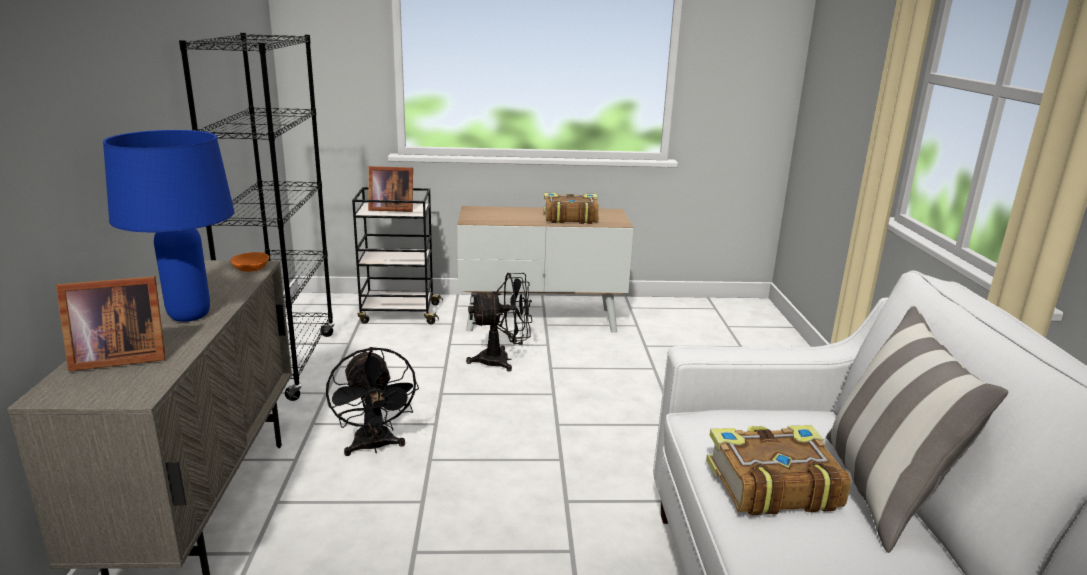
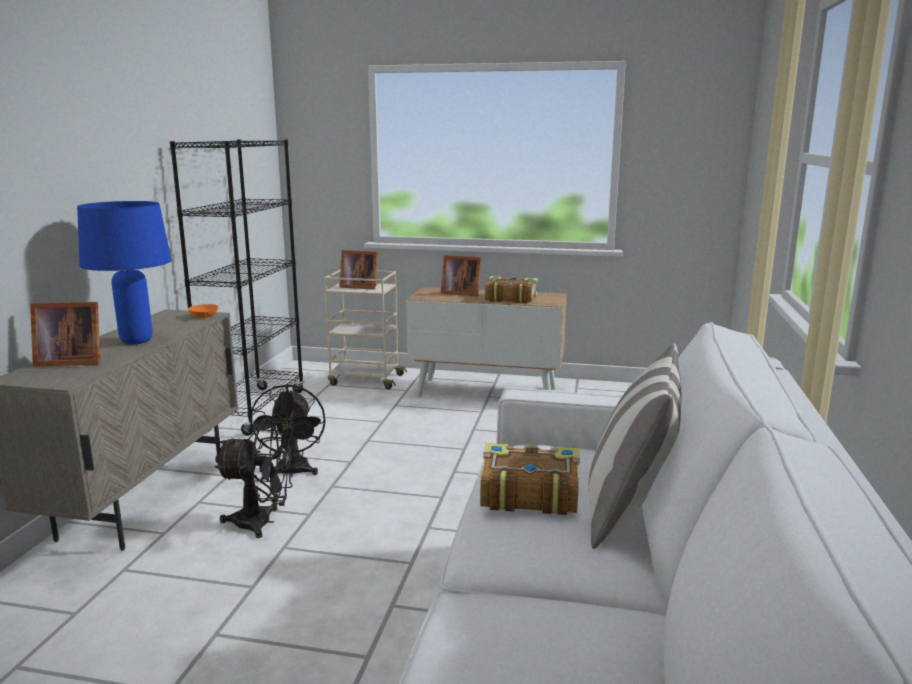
camera: 15 degrees right, 5 degrees down
(399, 313) = (365, 380): black cart -> beige cart
(502, 360) = (434, 420): black fan -> black fan (263, 522)
(511, 213) = (460, 293): none -> picture frame

